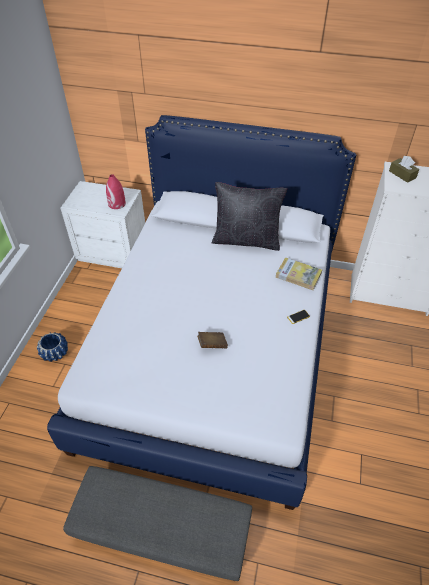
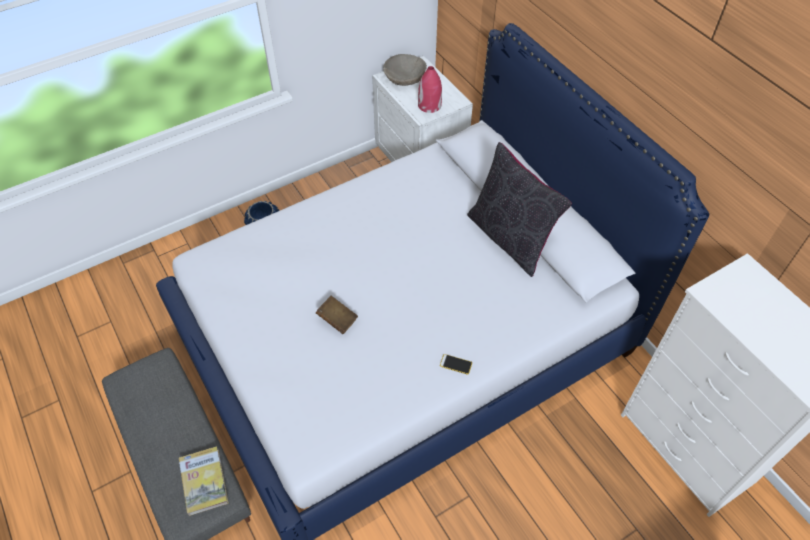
camera: 45 degrees right, 5 degrees up
(83, 198) = (404, 77): none -> beige bowl
(298, 275) = (516, 321): book -> book (204, 481)
(402, 174) = (745, 287): brown tissue box -> none

